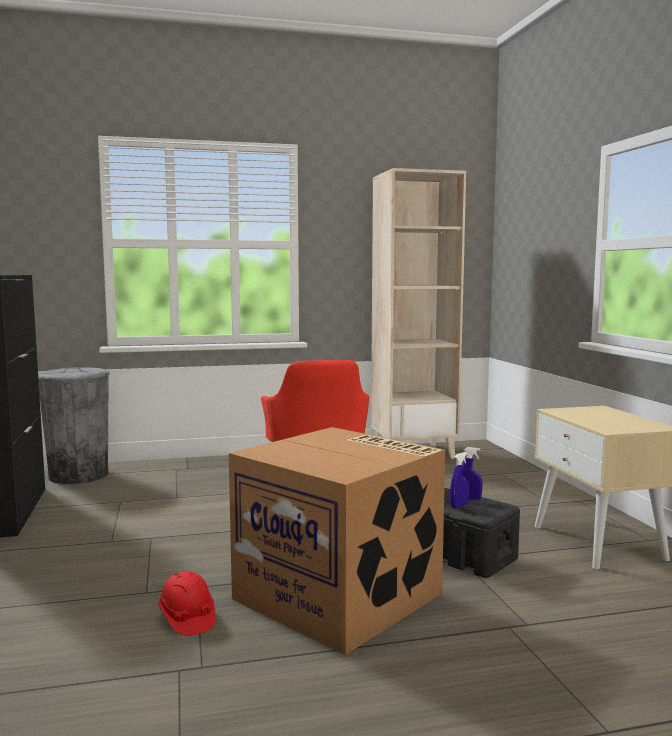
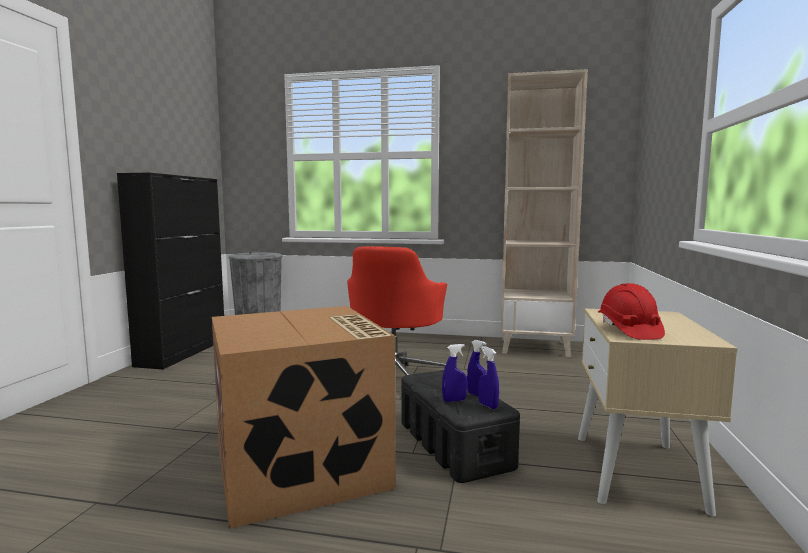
camera: 25 degrees right, 0 degrees up
(187, 619) = (165, 458): red hard hat -> red hard hat (628, 331)
(491, 505) = (488, 406): none -> blue spray bottle

